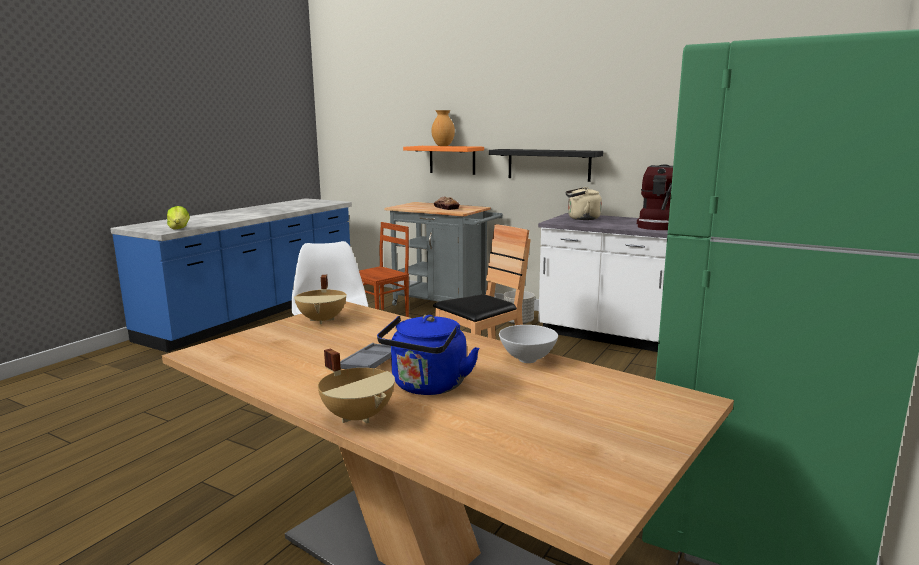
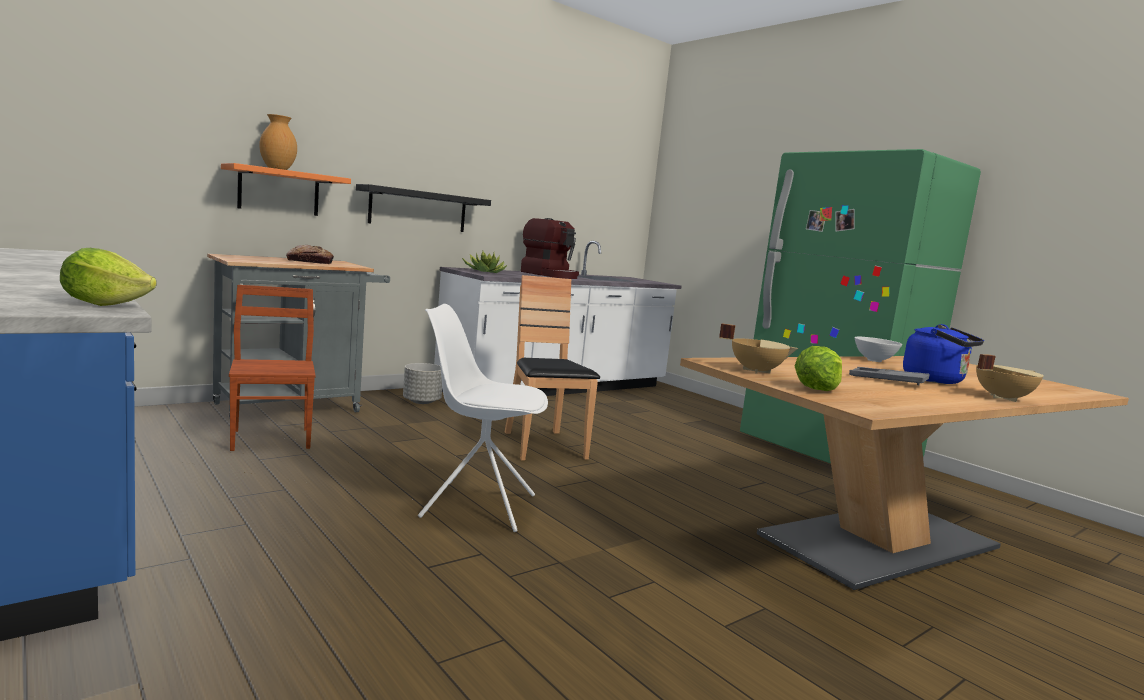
camera: 70 degrees left, 5 degrees down
(267, 338) = (816, 389): none -> lettuce
(581, 218) = (484, 271): beige kettle -> potted plant

